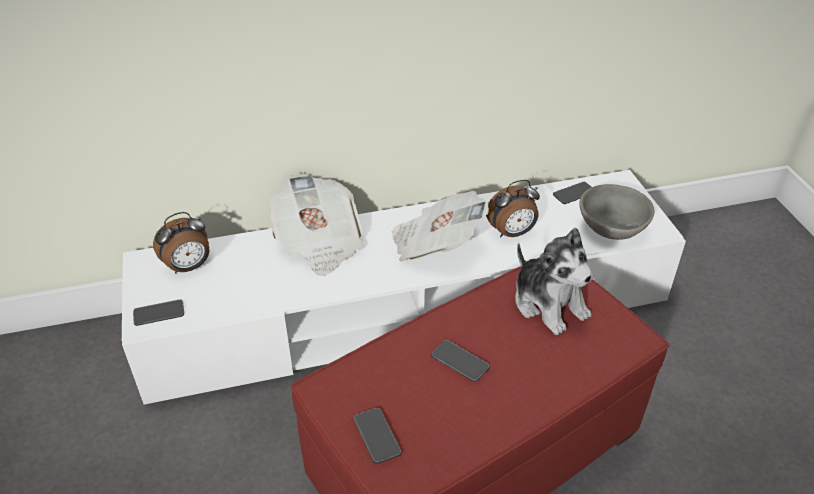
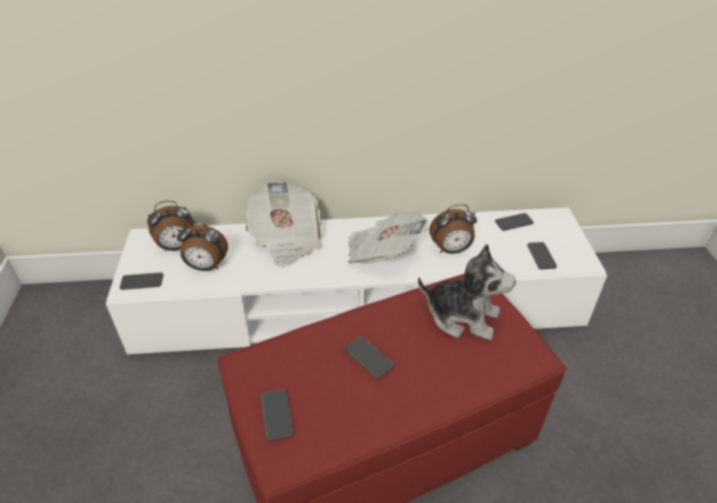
camera: 10 degrees right, 0 degrees up
(232, 286) = (206, 267): none -> alarm clock
(549, 303) = (462, 316): plush toy -> plush toy turned 45 degrees counterclockwise
(612, 228) = (541, 256): grey bowl -> phone

